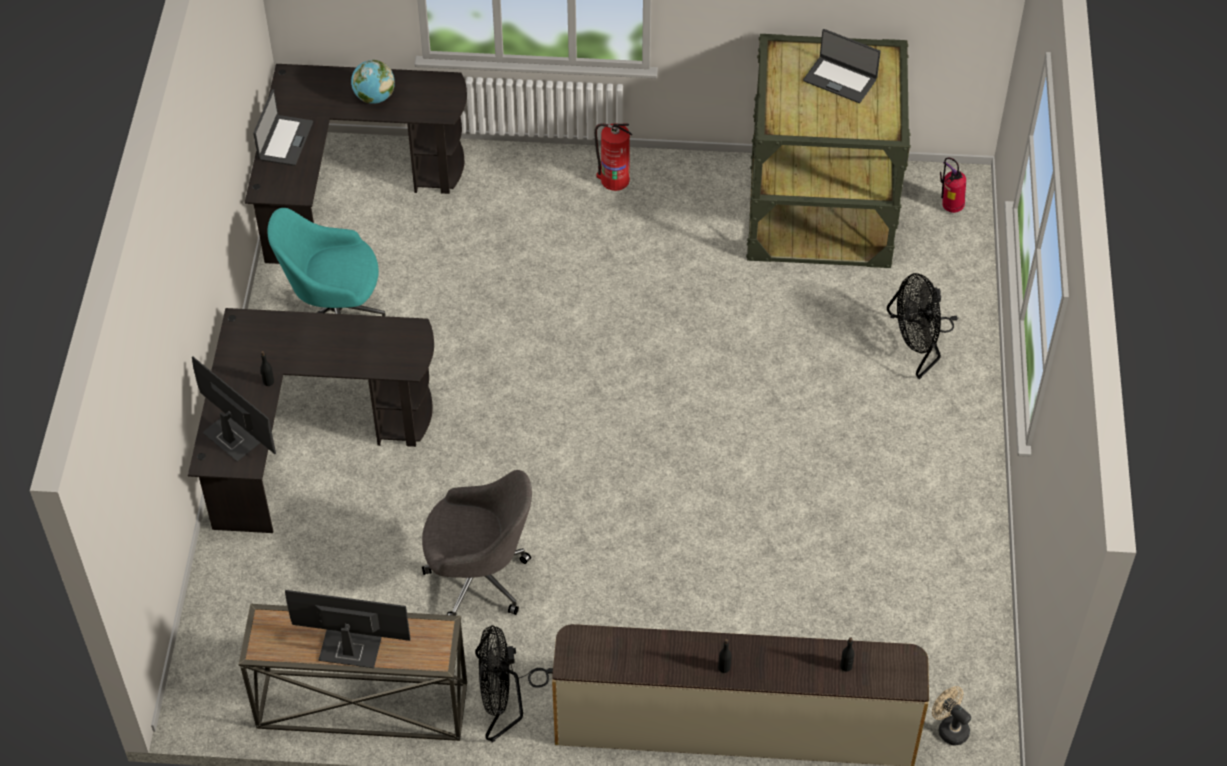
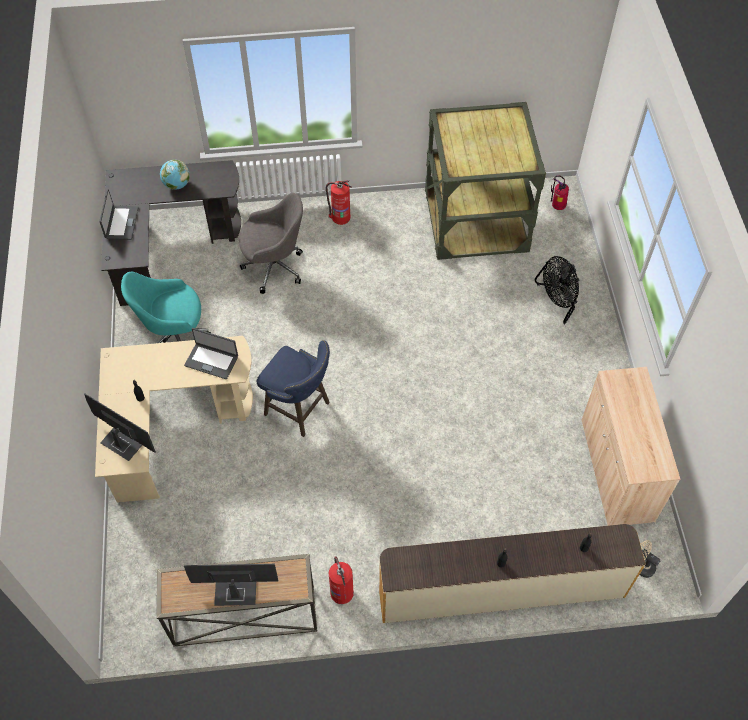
camera: 10 degrees left, 5 degrees up
(305, 438) = (170, 426): black desk -> beige desk
(479, 579) = (307, 509): grey office chair -> grey office chair (274, 267)
(496, 444) = (299, 410): none -> blue stool
(505, 695) = (341, 592): black fan -> fire extinguisher
(840, 79) = (489, 133): laptop -> laptop (211, 360)
(945, 594) = (616, 470): none -> beige cabinet

